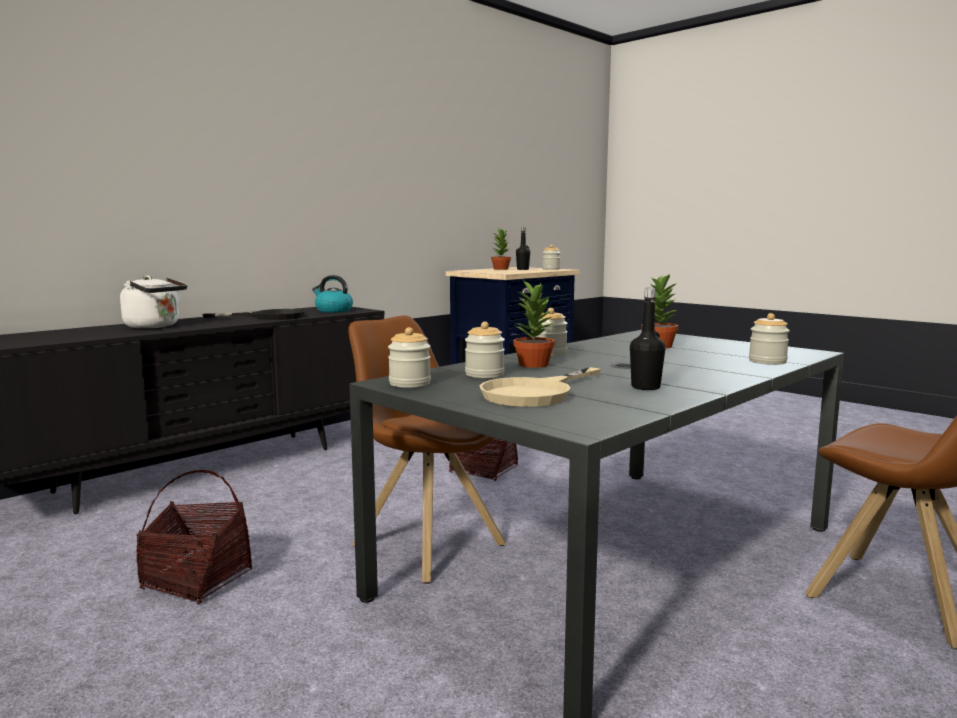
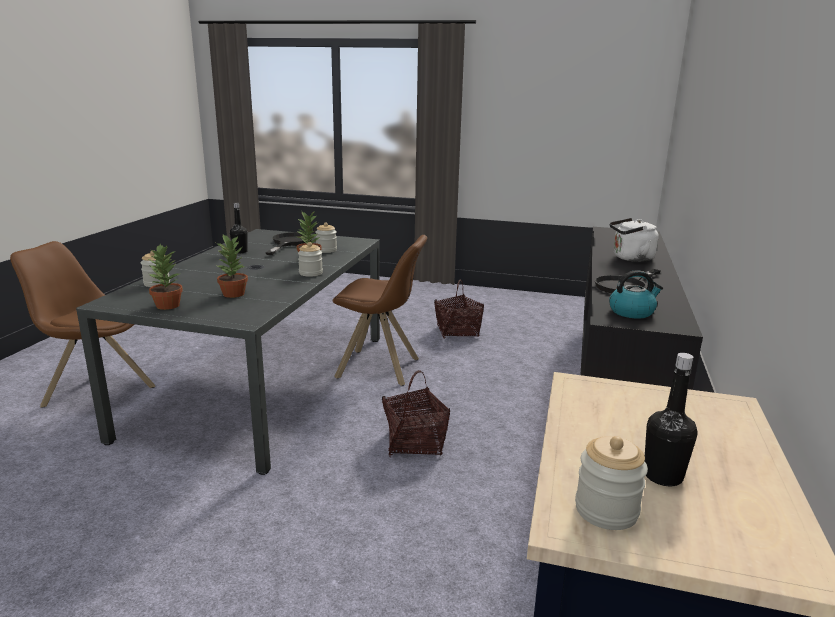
camera: 150 degrees right, 10 degrees up
(410, 383) = (351, 241): jar -> none
(501, 269) = (722, 467): potted plant -> potted plant (167, 306)
(536, 393) = (289, 243): beige frying pan -> black frying pan

